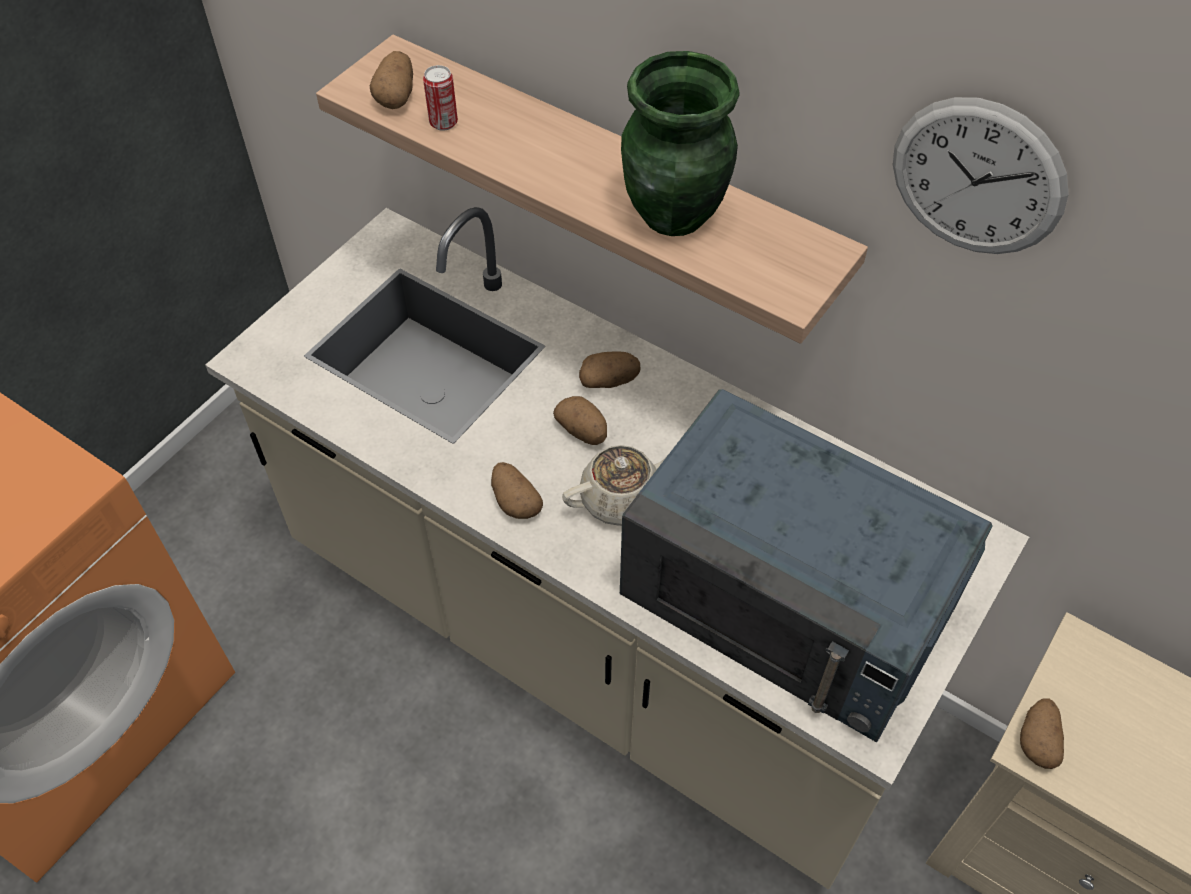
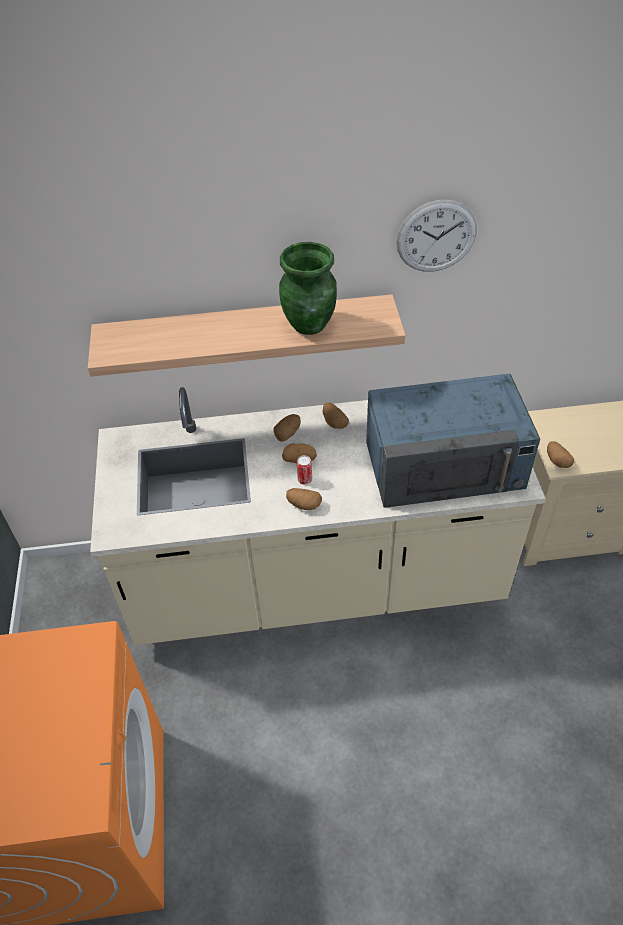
camera: 40 degrees left, 5 degrees down
(396, 96) = (130, 347): potato -> potato (334, 422)
(443, 123) = (166, 346): can -> can (305, 480)
(622, 498) = (345, 473): beige teapot -> none

